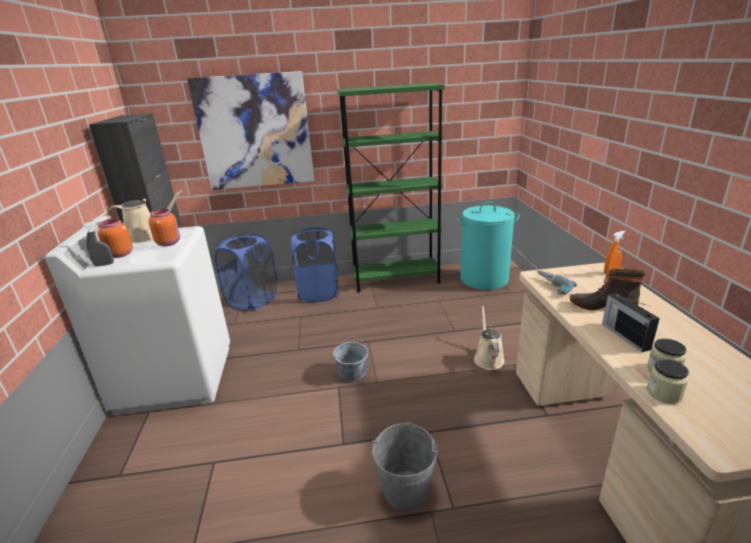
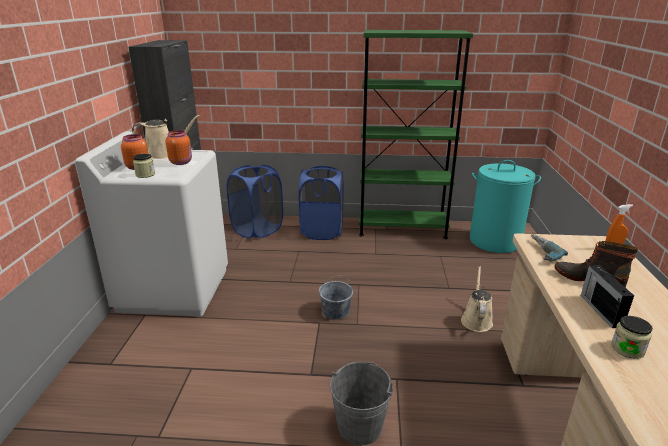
camera: 10 degrees right, 0 degrees up
(104, 264) = (122, 174): grey spray bottle -> none
(255, 132) = (280, 66): picture -> none
(664, 393) = (618, 370): jar -> jar (145, 174)

